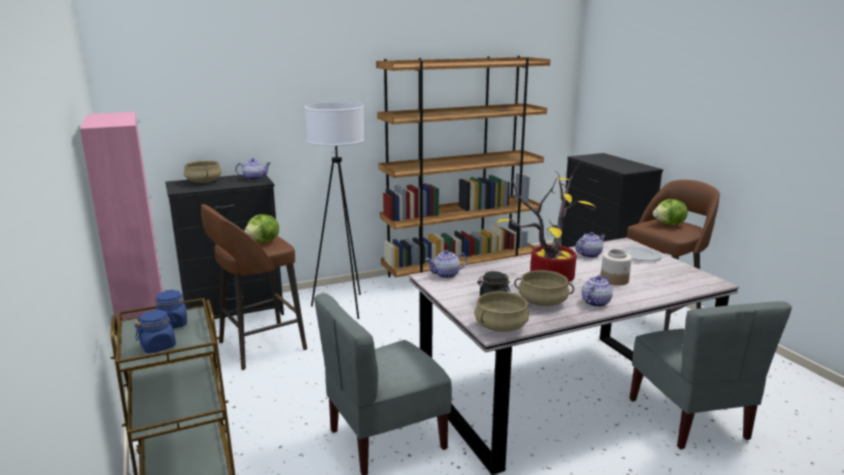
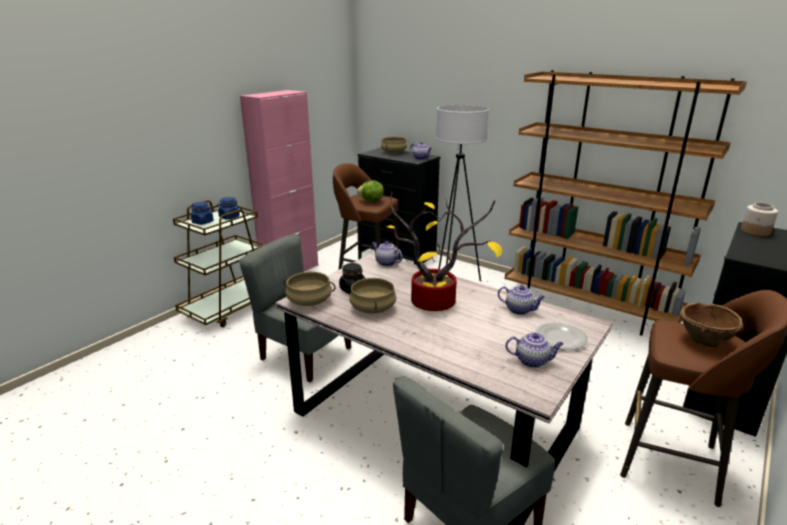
camera: 60 degrees right, 5 degrees up
(595, 302) = (397, 331): teapot -> teapot (532, 361)
(614, 280) = (465, 333): jar -> jar (755, 231)
(669, 224) = (704, 341): lettuce -> brown bowl

